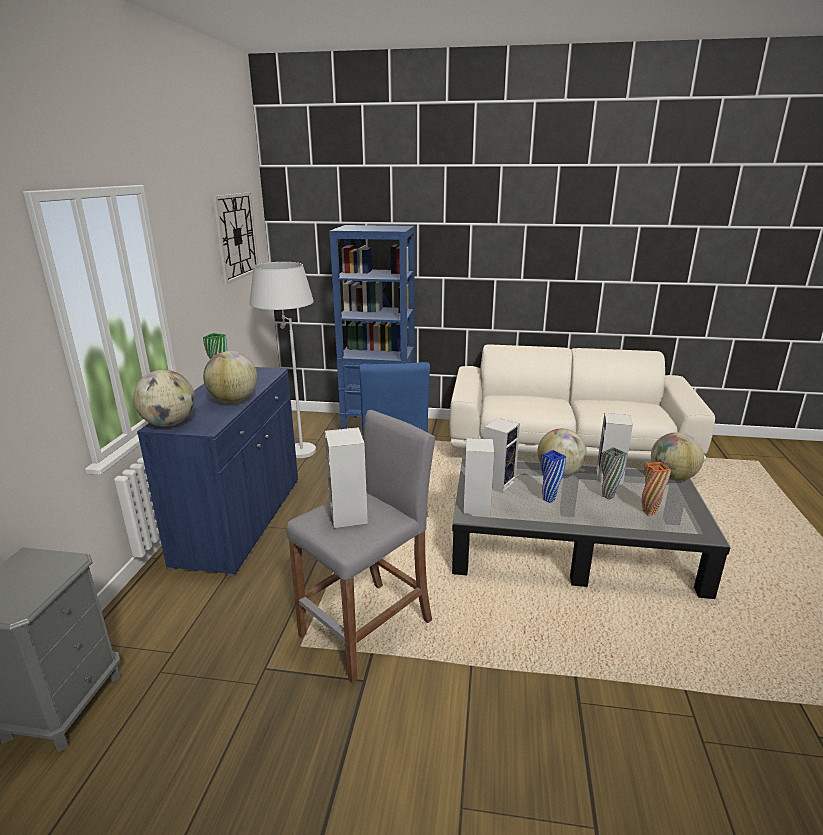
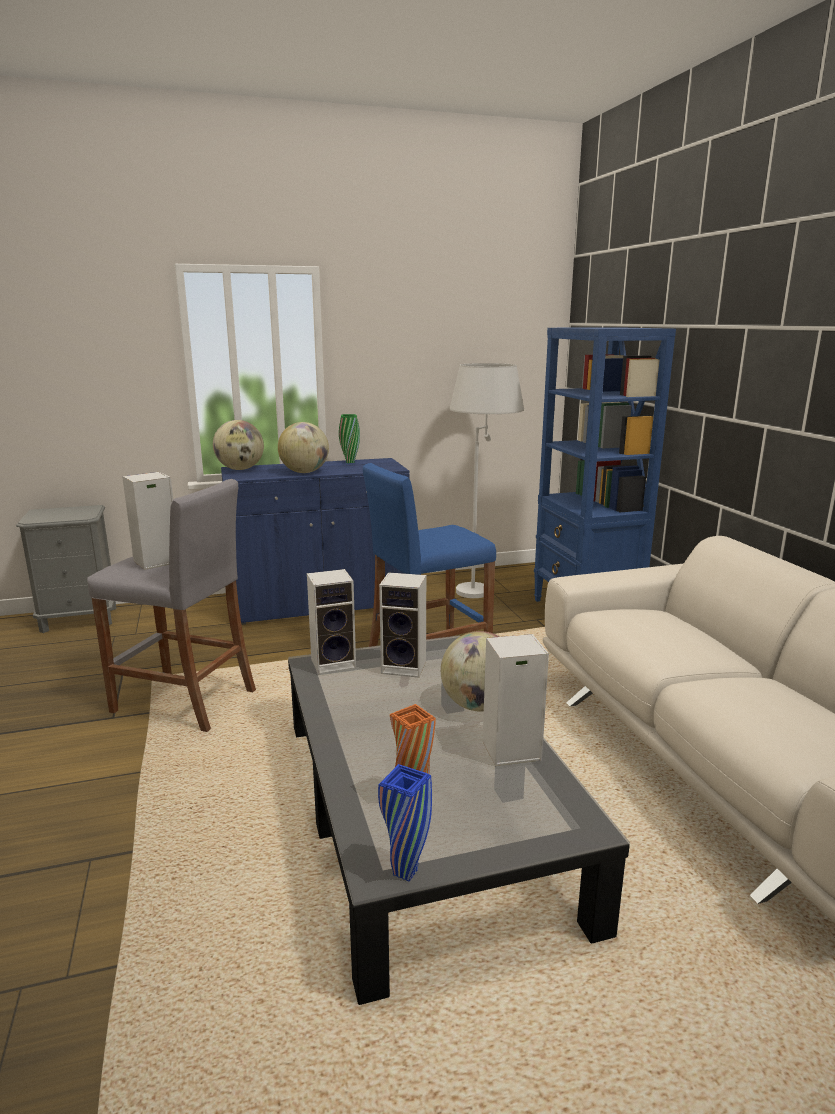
camera: 65 degrees right, 5 degrees down
(236, 236) = (485, 332): wall clock -> none
(548, 499) = (387, 707): blue vase -> blue vase (405, 872)
(608, 496) = (437, 755): grey vase -> none
(672, 477) = (578, 821): globe -> none

